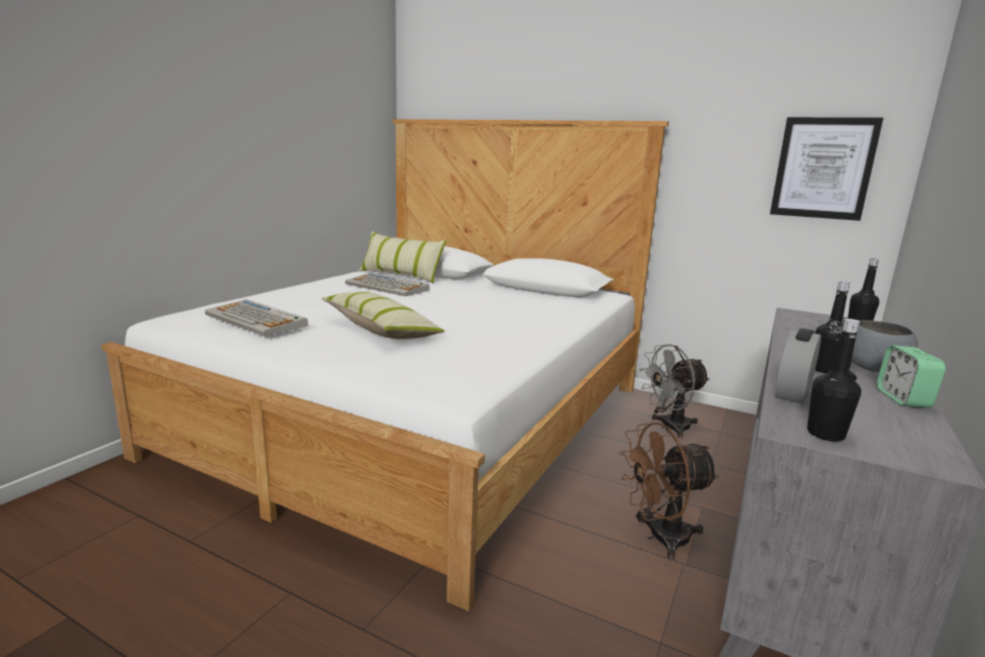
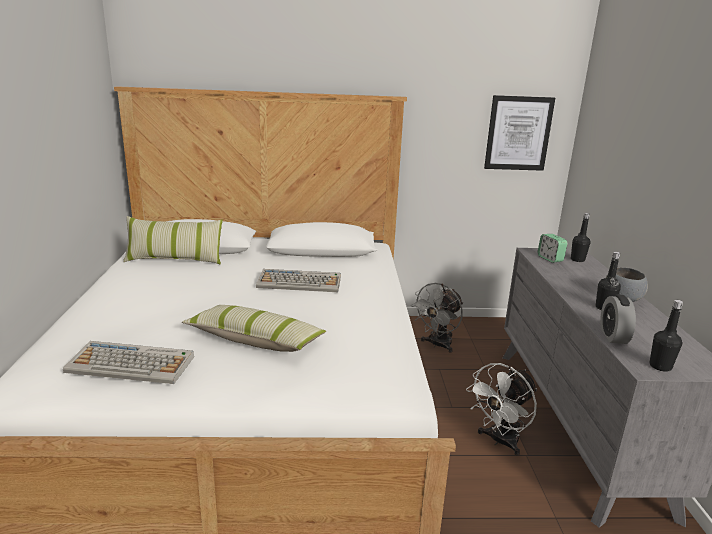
camera: 30 degrees left, 5 degrees up
(388, 287) = (187, 280): keyboard -> keyboard (300, 282)
(659, 537) = (499, 441): brown fan -> white fan
(903, 399) = (658, 323): alarm clock -> alarm clock (550, 259)

